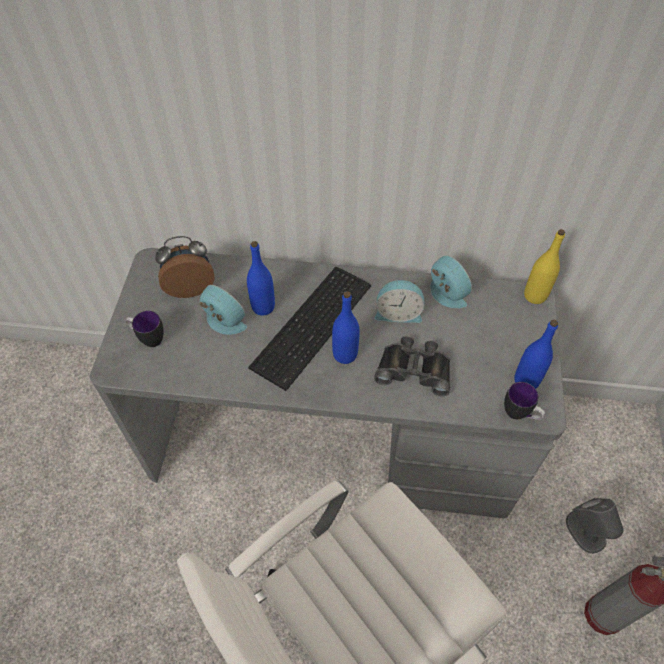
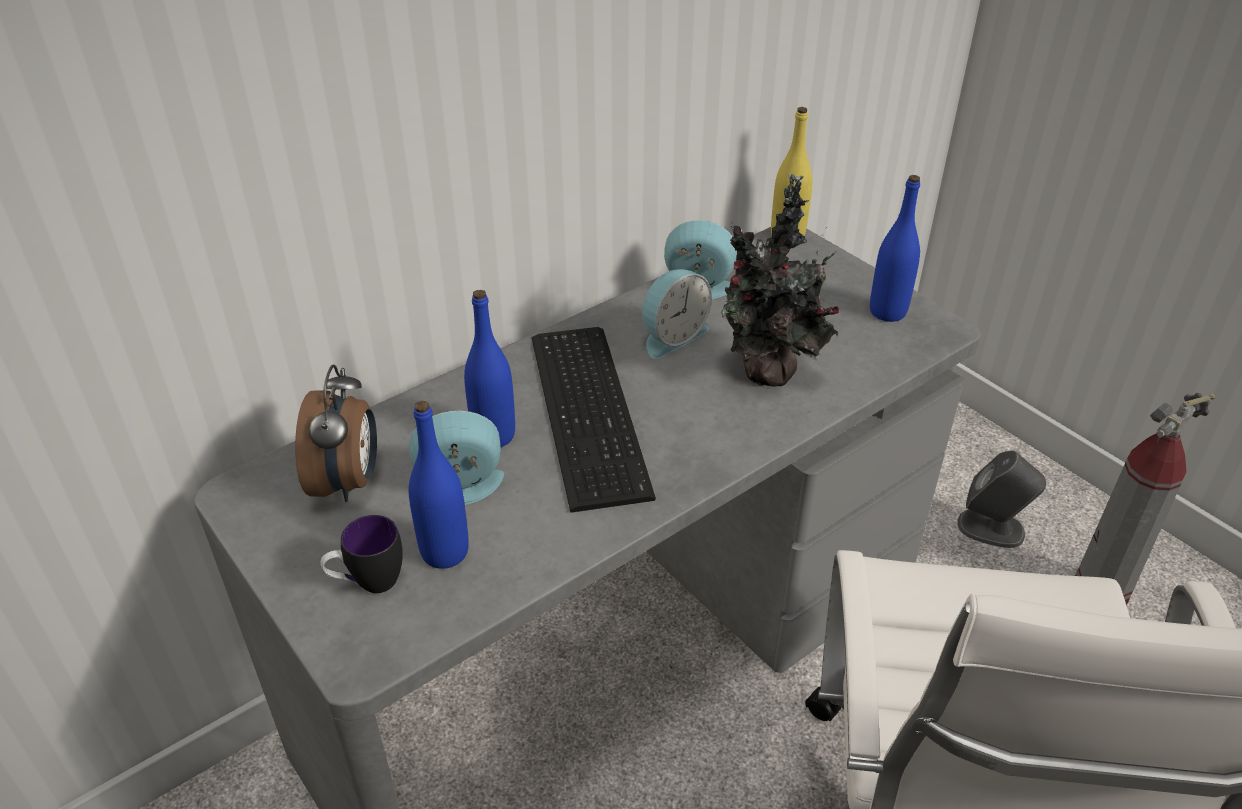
camera: 45 degrees left, 15 degrees down
(190, 286) = (348, 481): alarm clock -> alarm clock turned 150 degrees clockwise
(345, 354) = (671, 414): blue bottle -> blue bottle (445, 552)
(414, 369) = (767, 375): black binoculars -> potted plant
(520, 415) = (925, 343): mug -> none

